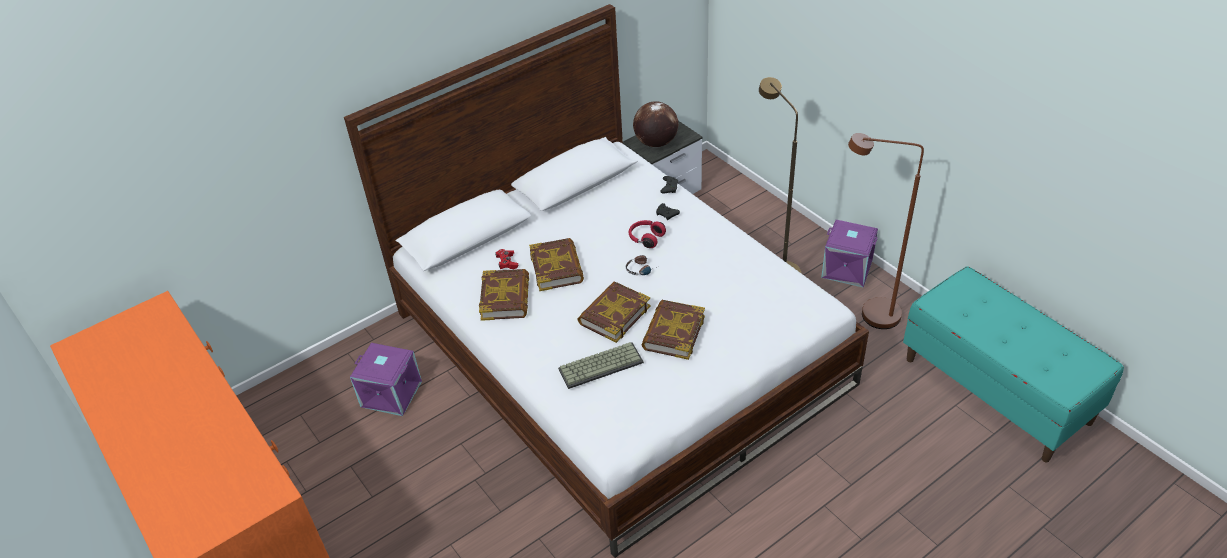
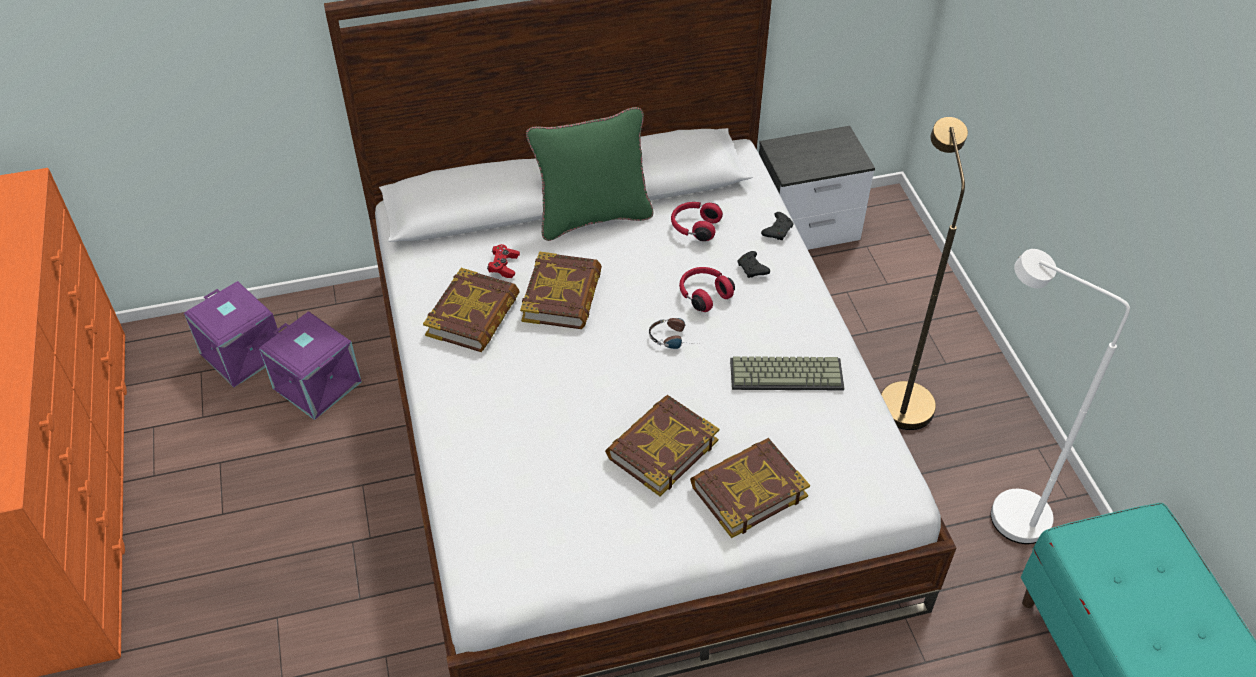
camera: 20 degrees right, 5 degrees up
(547, 216) = (593, 217): none -> green pillow
(601, 364) = (538, 458): keyboard -> keyboard (787, 373)
(614, 315) = (597, 392): book -> book (748, 490)
(616, 202) = (694, 227): none -> red headphones
(655, 143) = (804, 157): globe -> none
(846, 269) = (1005, 430): purple storage box -> purple storage box (241, 354)
(869, 314) = (1003, 511): brown floor lamp -> white floor lamp

